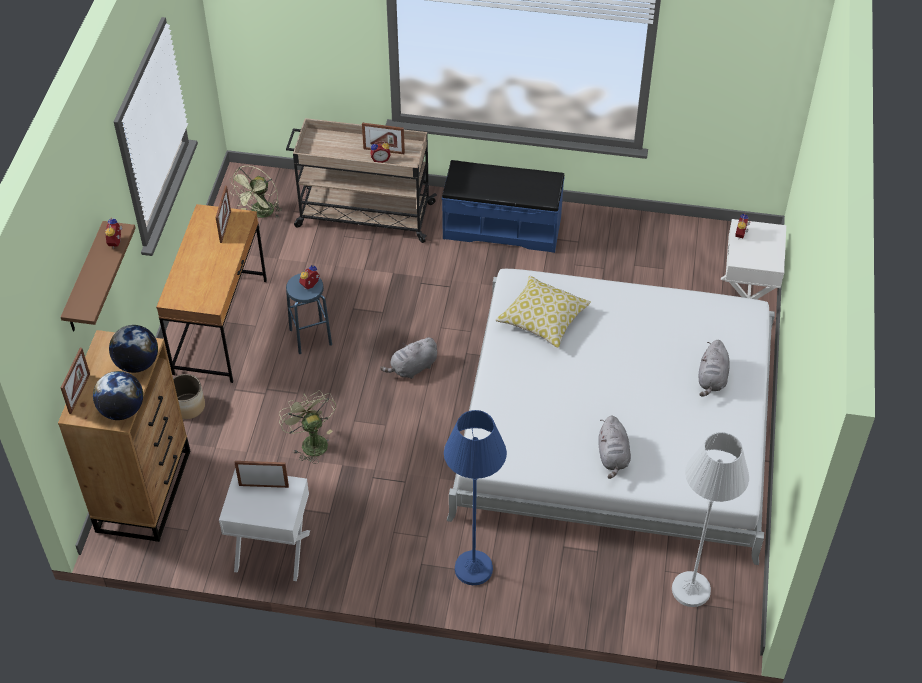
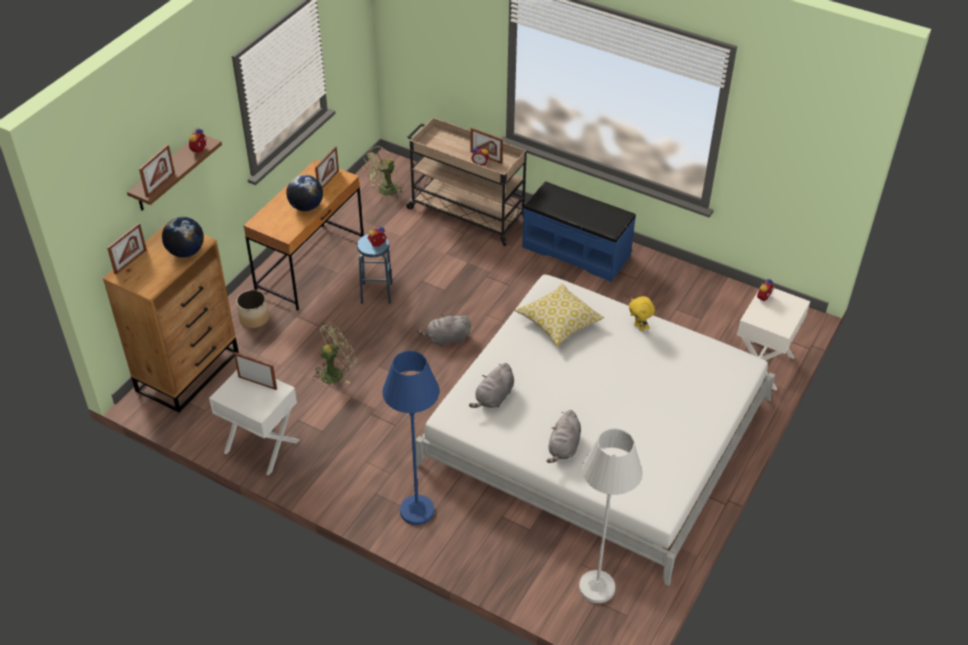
camera: 20 degrees right, 5 degrees down
(95, 297) = (160, 185): none -> picture frame
(122, 410) = (154, 282): globe -> globe (306, 206)
(311, 442) = (335, 372): green fan -> green fan turned 60 degrees clockwise
(627, 301) = (639, 327): none -> yellow plush toy
(712, 379) = (684, 410): grey plush toy -> grey plush toy (494, 397)

